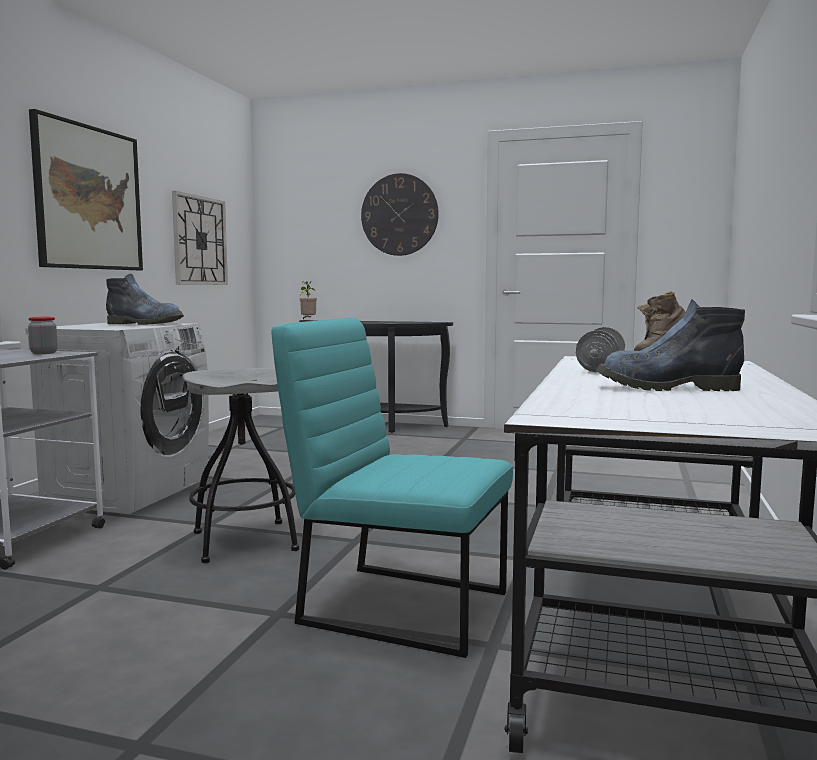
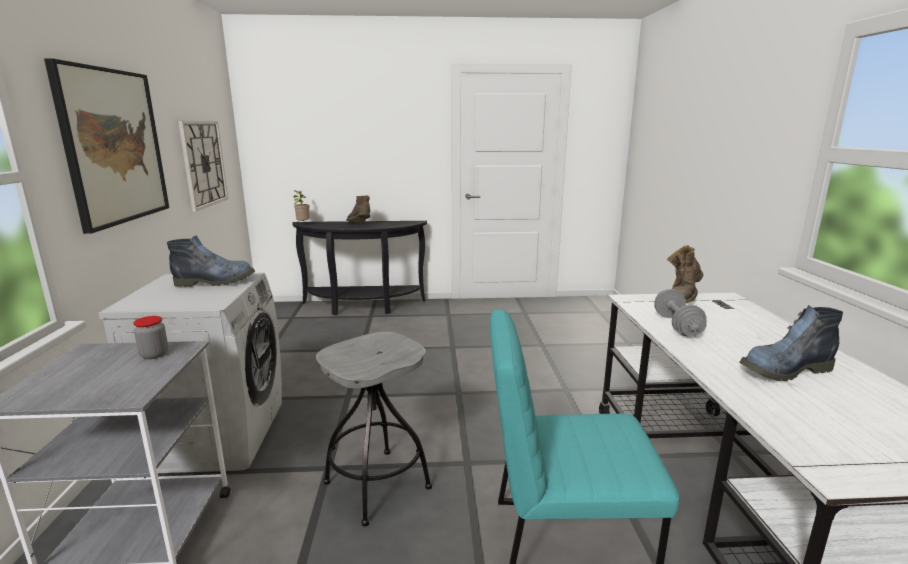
camera: 20 degrees left, 10 degrees up
(368, 321) = (360, 225): none -> brown boot
(399, 215) = (377, 131): wall clock -> none

